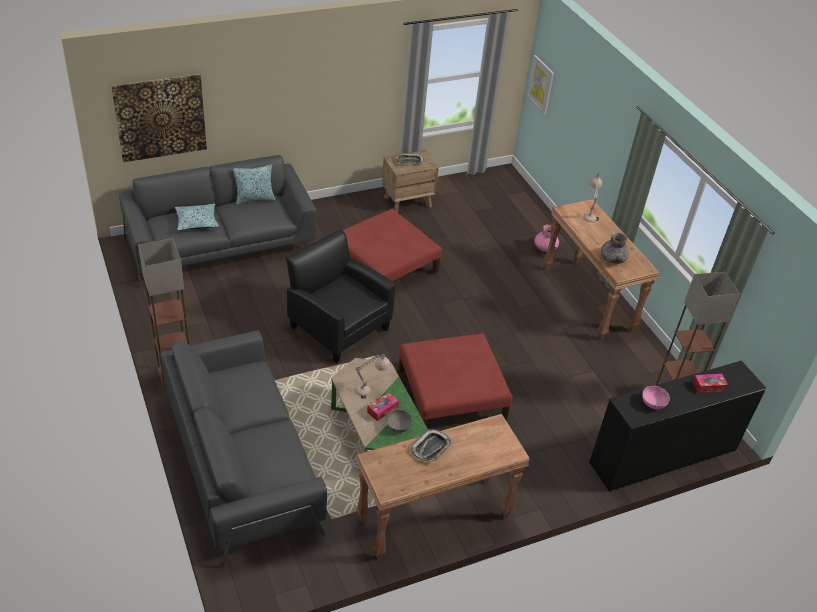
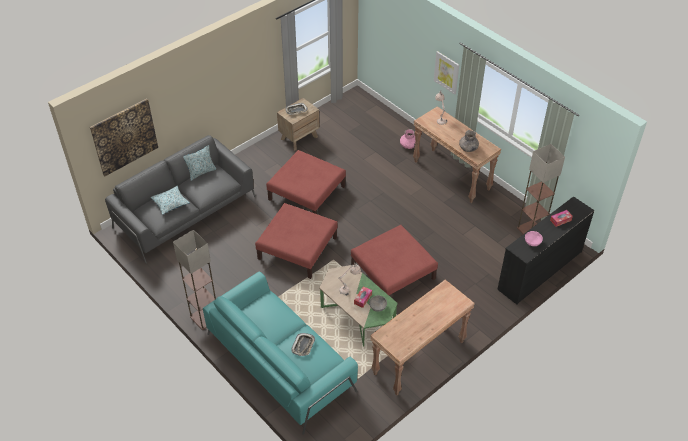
camera: 15 degrees left, 5 degrees up
(241, 461) = (280, 362): grey sofa -> turquoise sofa
(338, 327) = (297, 248): black armchair -> red ottoman
(431, 448) = (413, 316): tray -> tray (303, 346)
(540, 84) = (372, 29): picture -> picture (446, 72)

